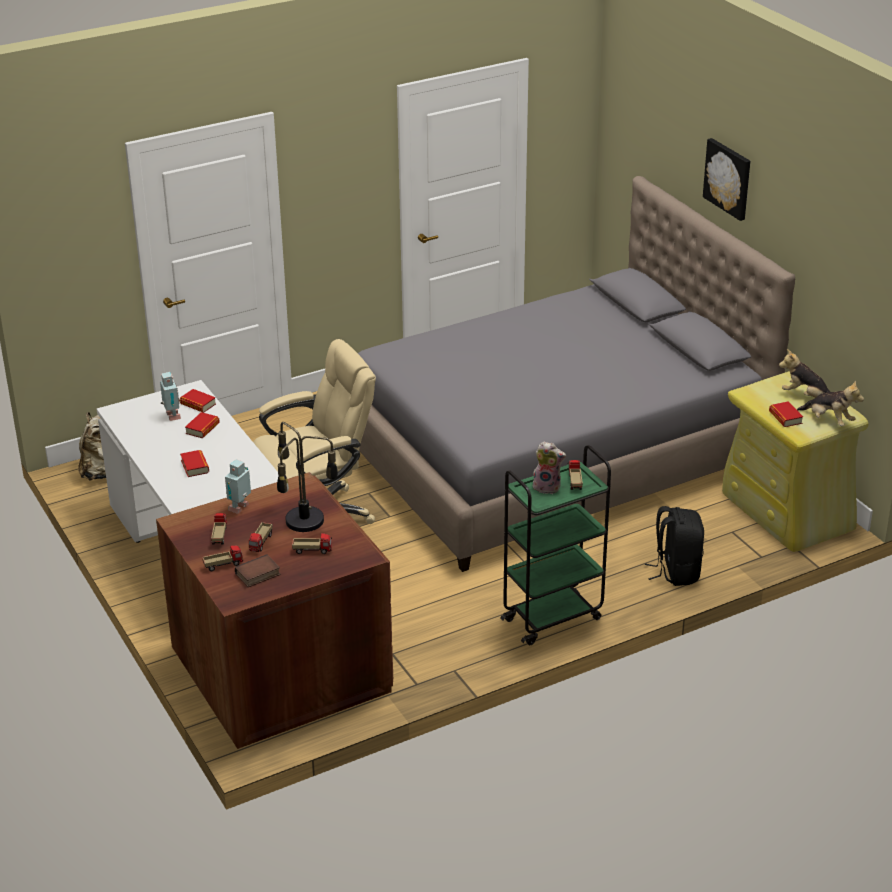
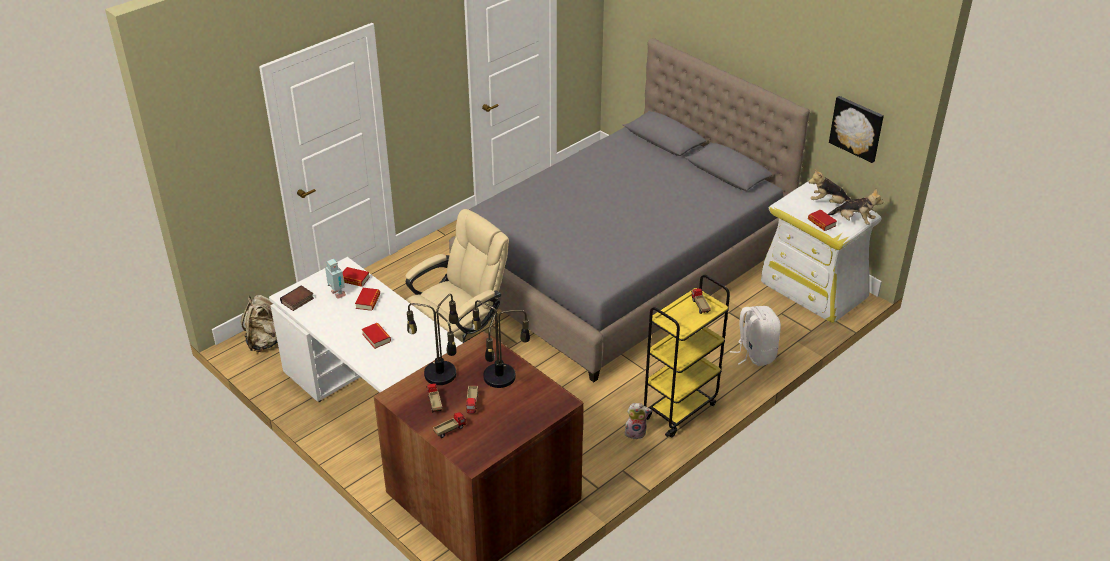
camera: 15 degrees left, 5 degrees up
(240, 508) = (441, 374): toy robot -> table lamp
(257, 575) = (483, 434): book -> book (297, 301)
(312, 550) = (518, 403): toy truck -> none
(547, 487) = (681, 314): plush toy -> plush toy (636, 432)
(552, 621) = (680, 413): green cart -> yellow cart
(676, 572) = (754, 354): black backpack -> white backpack
(728, 178) = (739, 36): picture -> picture (857, 128)
(787, 511) = (813, 290): yellow nightstand -> white nightstand

